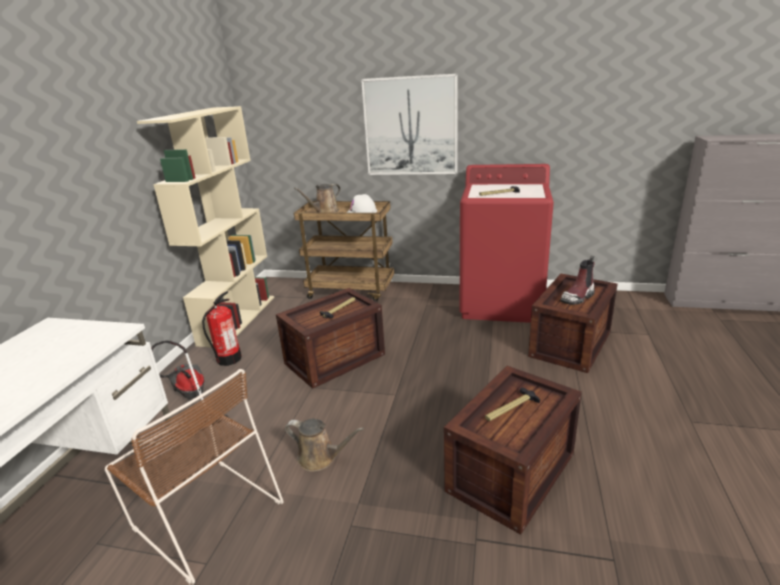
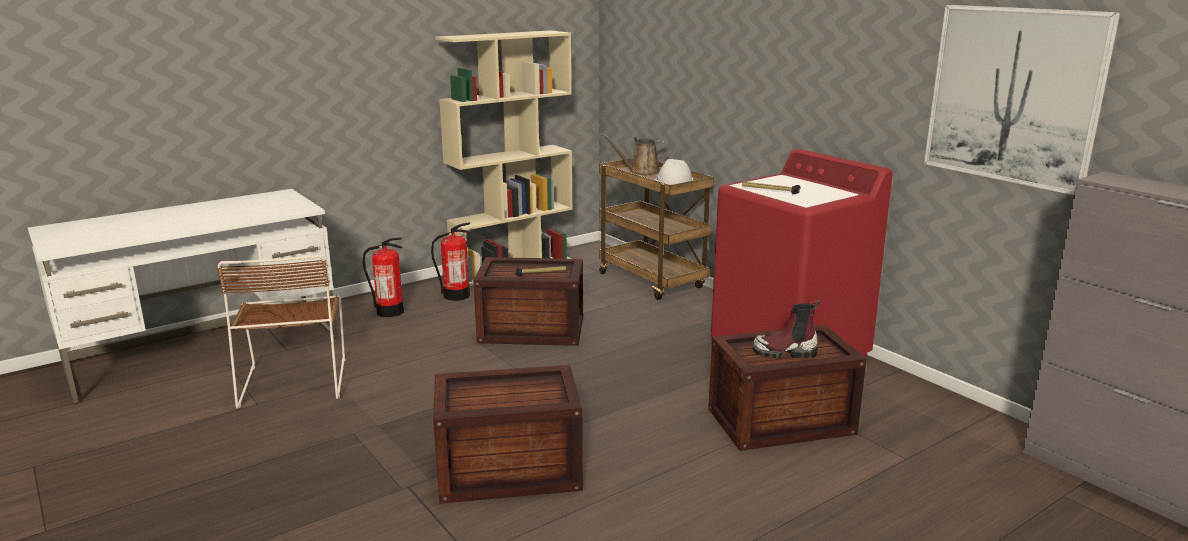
camera: 40 degrees right, 5 degrees down
(191, 399) = (390, 311): vacuum cleaner -> fire extinguisher
(320, 458) = (403, 388): brown watering can -> none
(410, 126) = (748, 84): picture -> picture (1013, 96)
(510, 409) = (506, 391): hammer -> none

